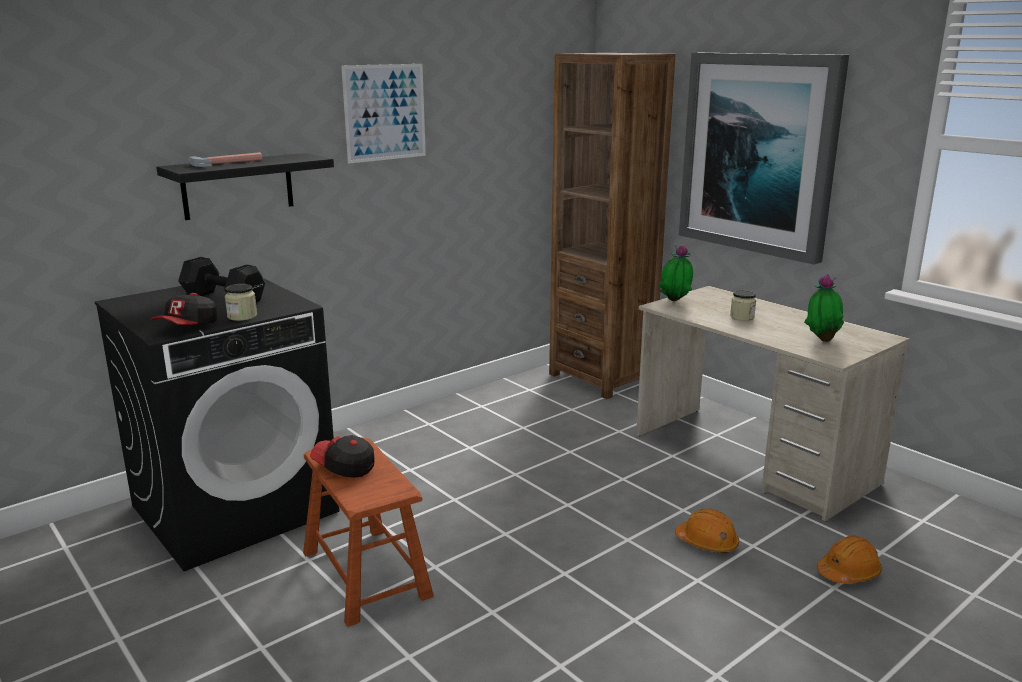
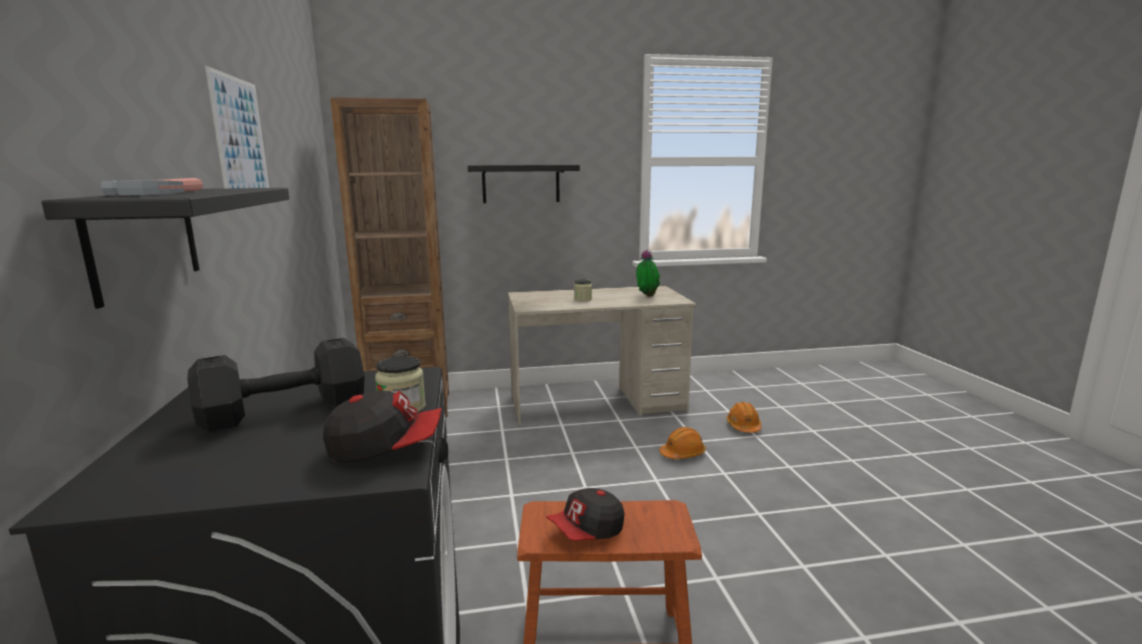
camera: 60 degrees left, 5 degrees down
(188, 327) = (386, 447): cap -> cap turned 60 degrees counterclockwise
(674, 302) = (526, 304): potted plant -> none
(759, 154) = (521, 184): picture -> black shelf

